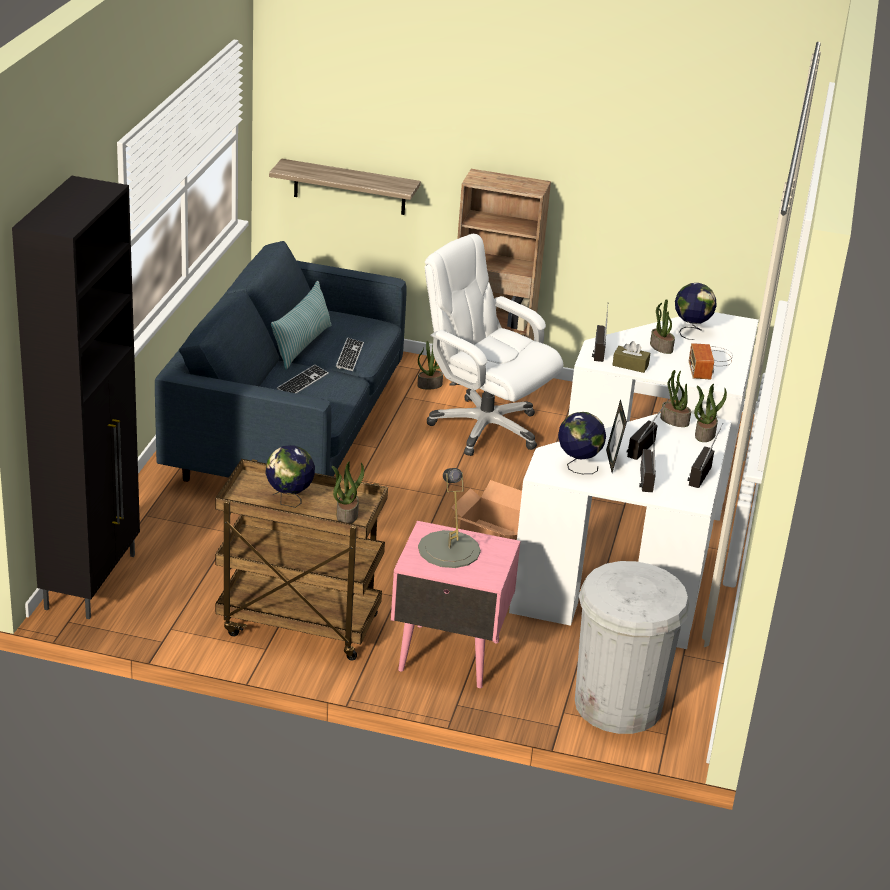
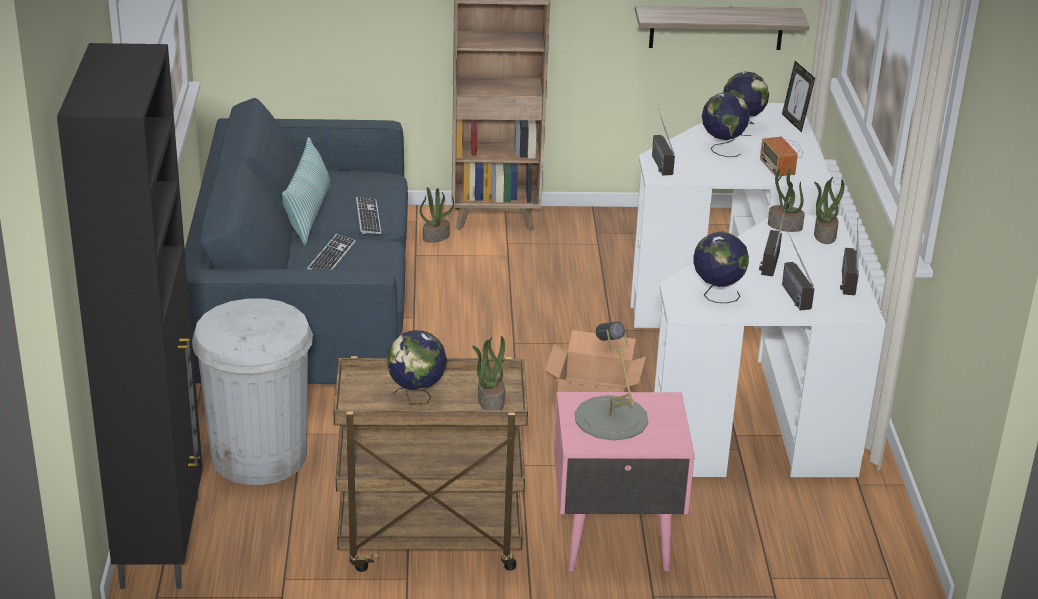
camera: 15 degrees left, 0 degrees up
(349, 187) = (310, 25): shelf -> shelf (716, 27)
(484, 427) = (518, 273): white office chair -> none
(612, 461) = (749, 283): picture frame -> picture frame (794, 122)
(618, 704) = (823, 556): white trash can -> white trash can (259, 455)
(630, 365) = (703, 174): brown tissue box -> none
(660, 347) = (722, 149): potted plant -> globe

